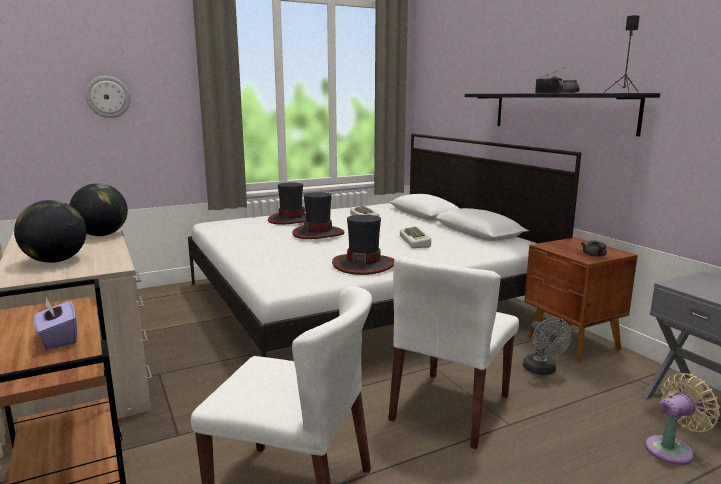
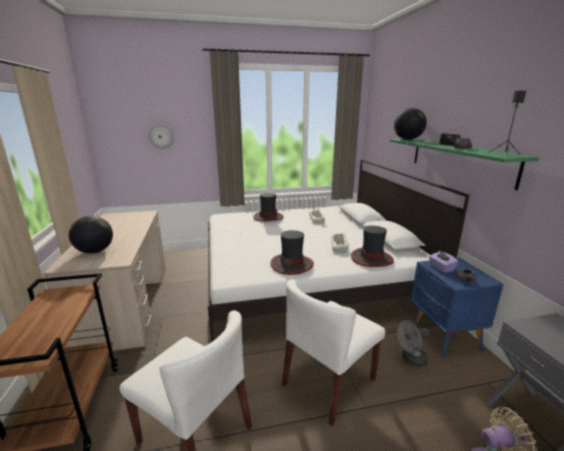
camera: 15 degrees right, 5 degrees up
(58, 339) = (50, 323): purple tissue box -> purple tissue box (441, 268)
(102, 235) = (136, 230): globe -> globe (407, 139)
(318, 233) = (278, 231): hat -> hat (372, 258)
(542, 371) = (411, 360): grey fan -> grey fan turned 75 degrees clockwise
(560, 112) = (458, 160): black shelf -> green shelf
(573, 343) = (445, 336): brown nightstand -> blue nightstand

